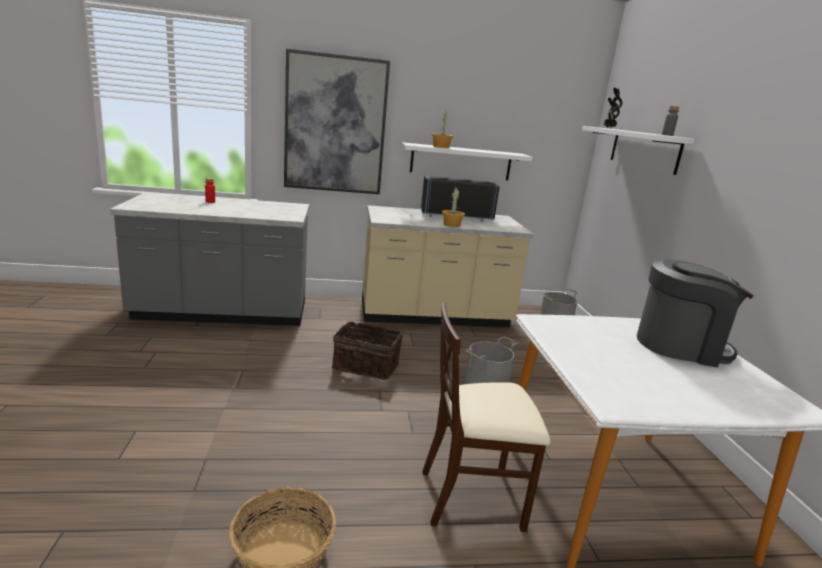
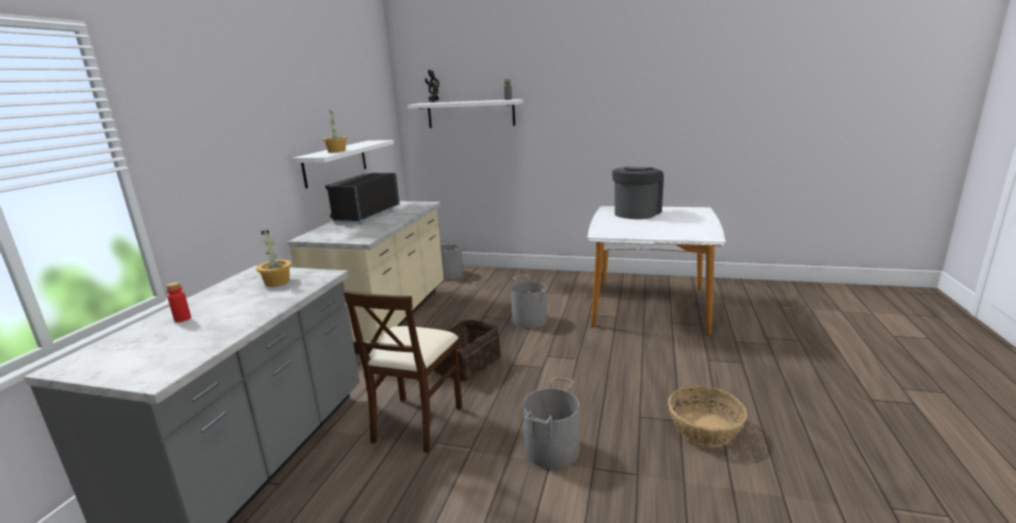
camera: 65 degrees left, 0 degrees up
(235, 430) = (551, 449): none -> grey bucket
(335, 125) = (231, 157): picture -> none
(451, 225) = (399, 219): potted plant -> potted plant (277, 282)
(472, 497) = (651, 349): beige chair -> beige chair (416, 422)

